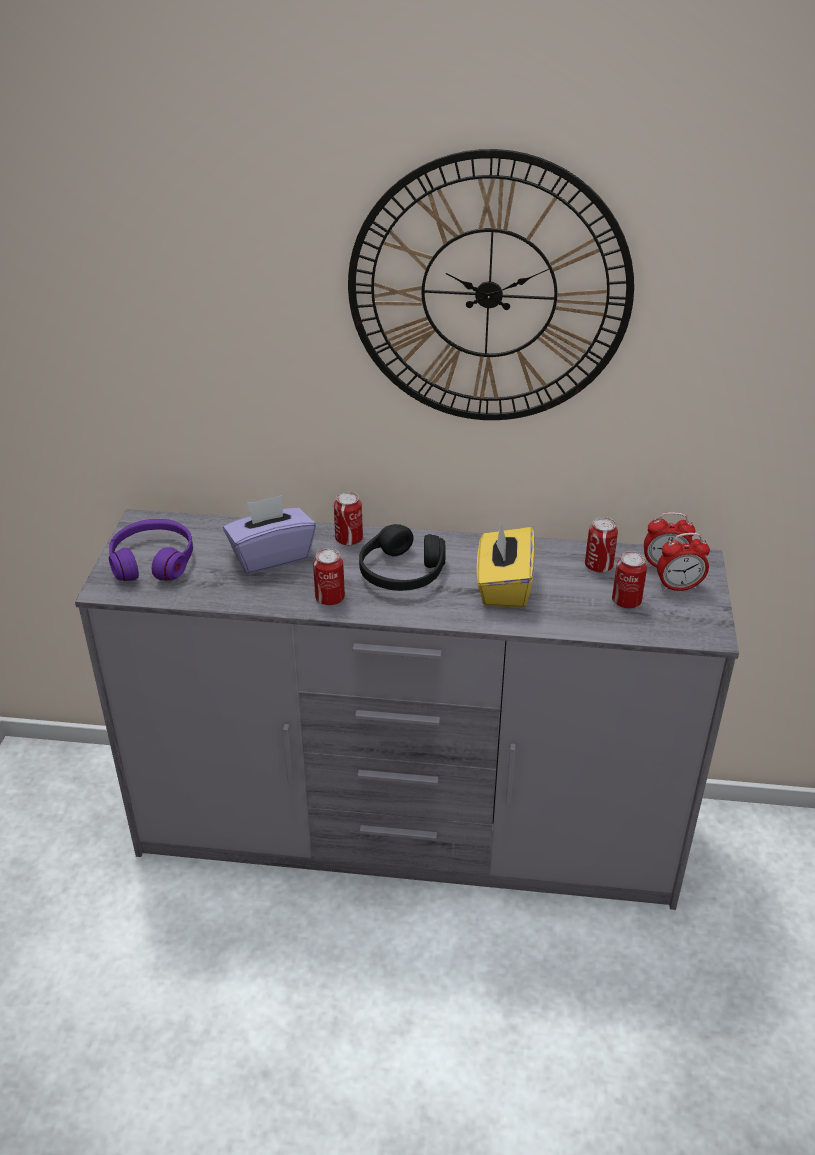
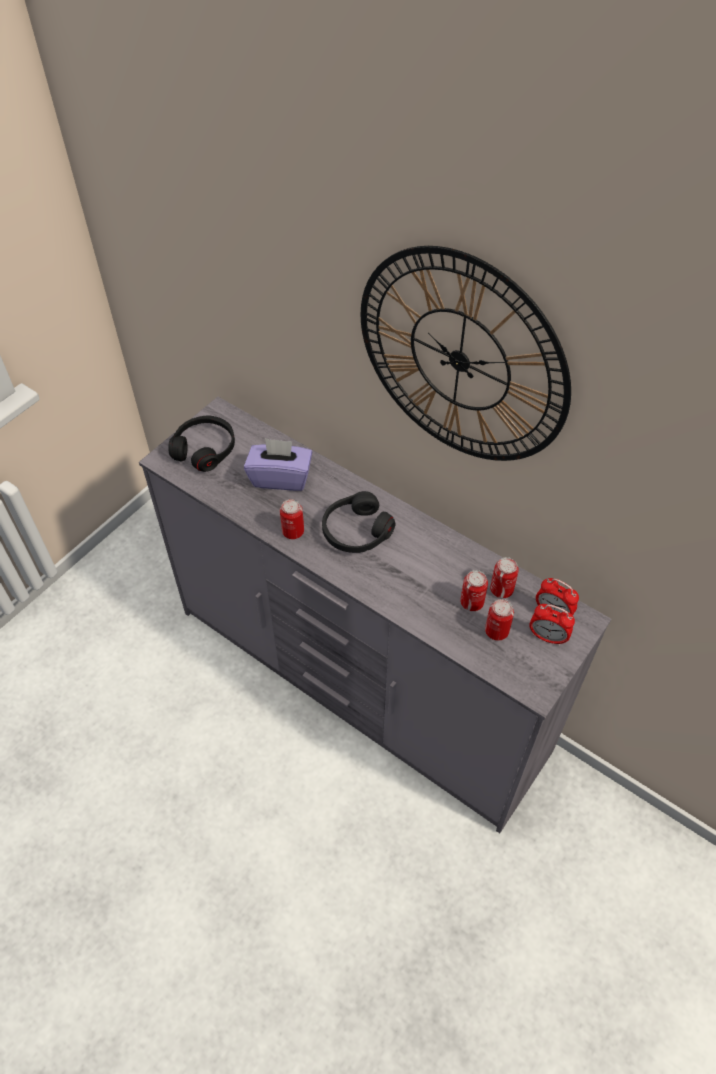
camera: 30 degrees right, 15 degrees up
(153, 561) = (205, 449): purple headphones -> black headphones
(349, 539) = (341, 486): can -> can (471, 602)
(503, 586) = (417, 576): yellow tissue box -> none

